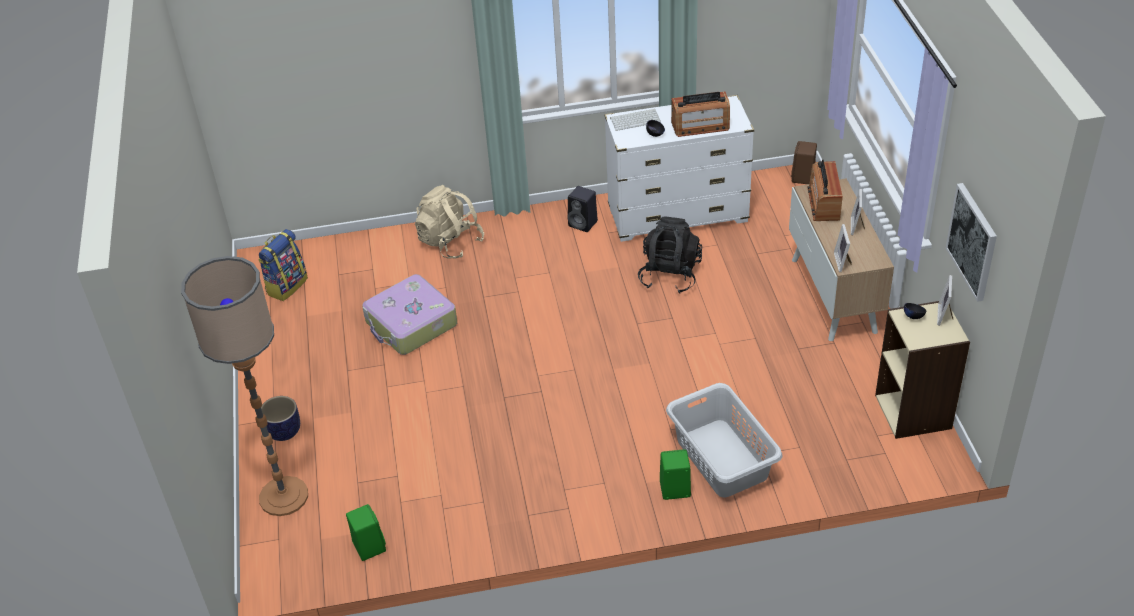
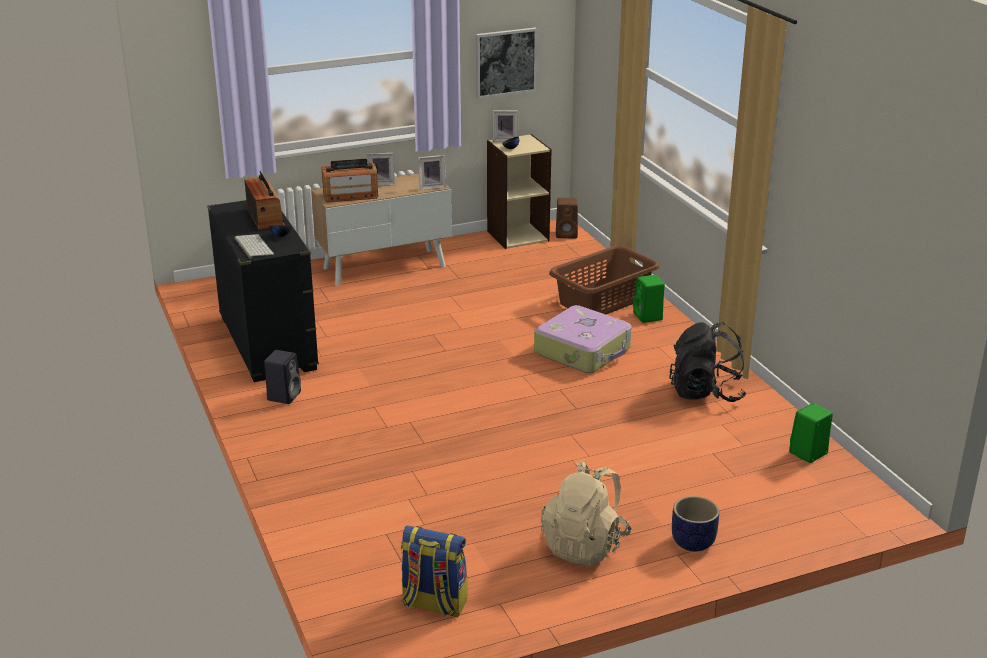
camera: 105 degrees left, 15 degrees down
(284, 496) = (783, 520): floor lamp -> none
(411, 324) = (484, 484): suitcase -> suitcase (583, 351)
(450, 242) = (325, 481): beige backpack -> beige backpack (585, 545)
(670, 275) = (368, 340): black backpack -> black backpack (706, 393)
(678, 215) = (267, 344): white dresser -> black dresser
(721, 459) = (604, 301): grey laundry basket -> brown laundry basket
(803, 178) = (205, 286): brown speaker -> brown speaker (567, 234)

